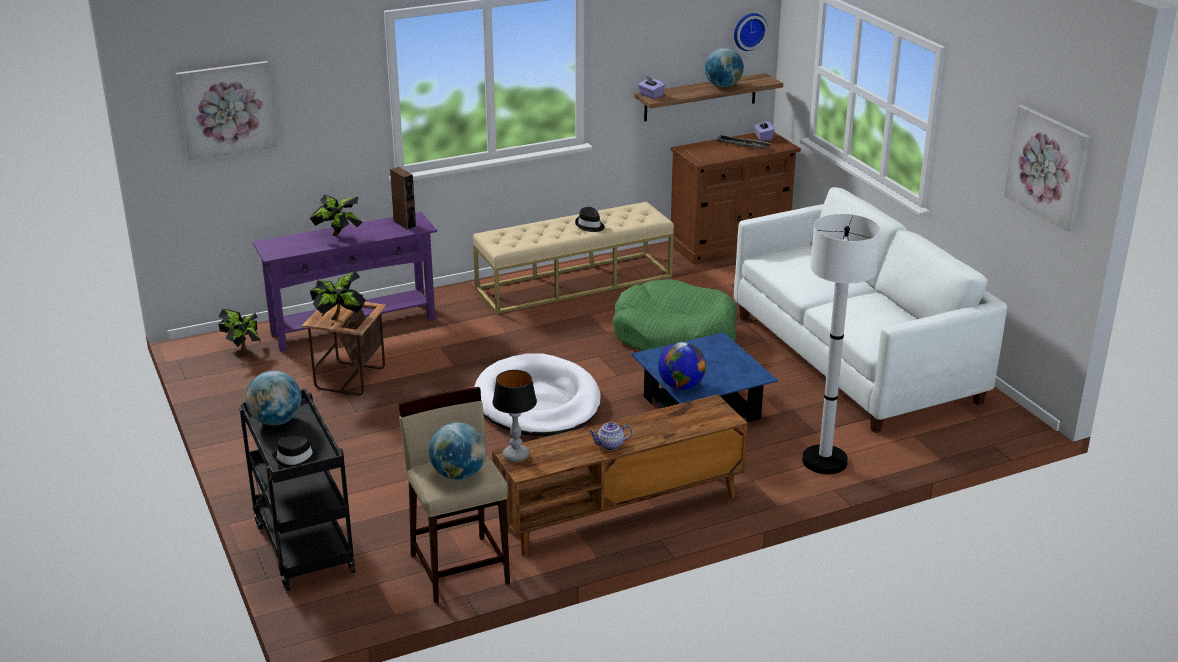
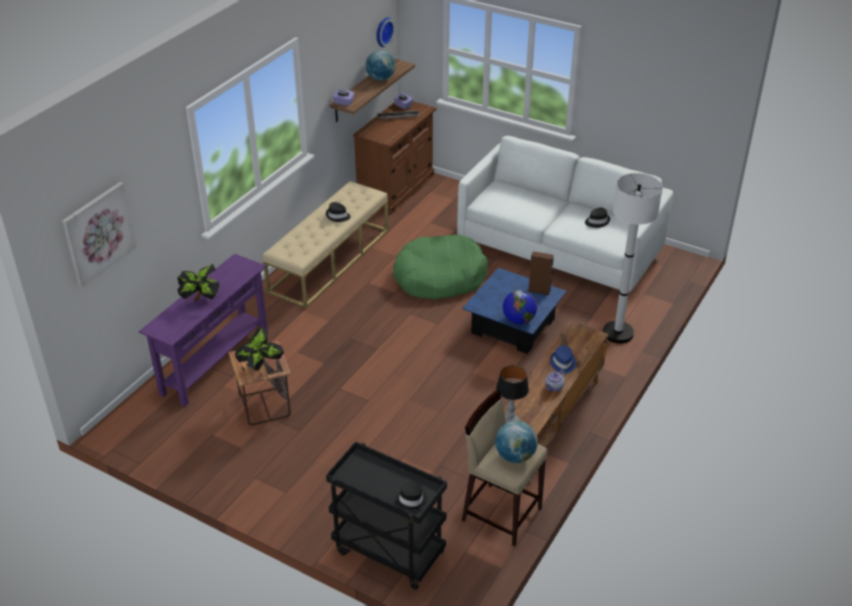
camera: 35 degrees left, 10 degrees up
(243, 351) = (156, 419): potted plant -> none
(276, 421) = (360, 476): globe -> none
(404, 224) = (236, 269): brown speaker -> brown speaker (539, 291)
(537, 402) = (411, 367): white dog bed -> none
(652, 428) = (562, 363): none -> blue hat
(883, 316) = (597, 221): none -> black hat
(1048, 166) = (689, 97): picture -> none

